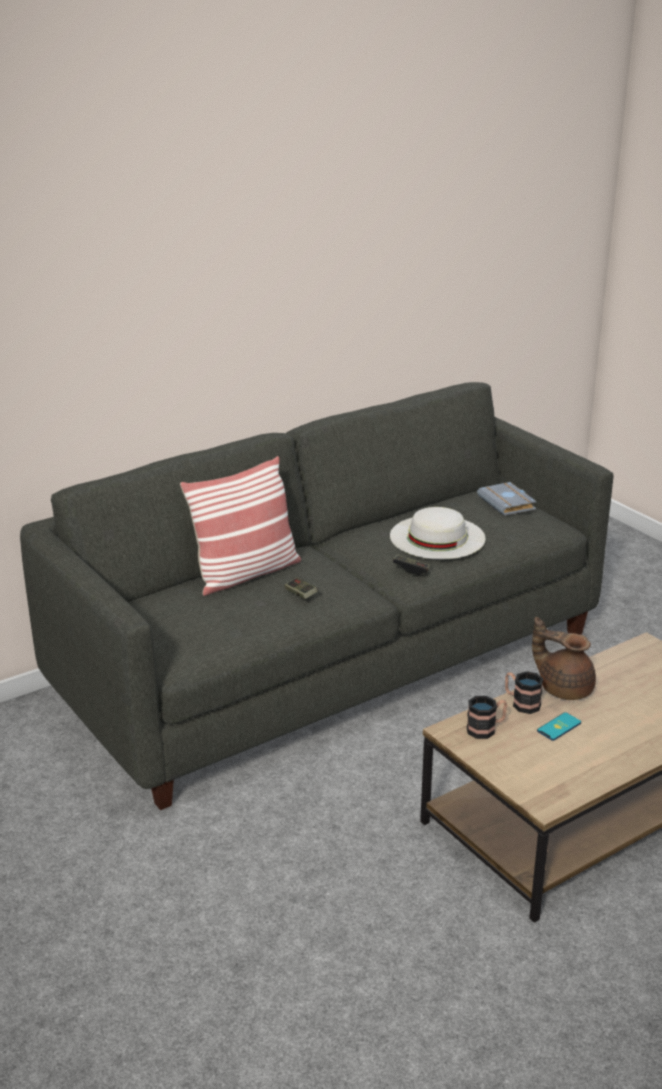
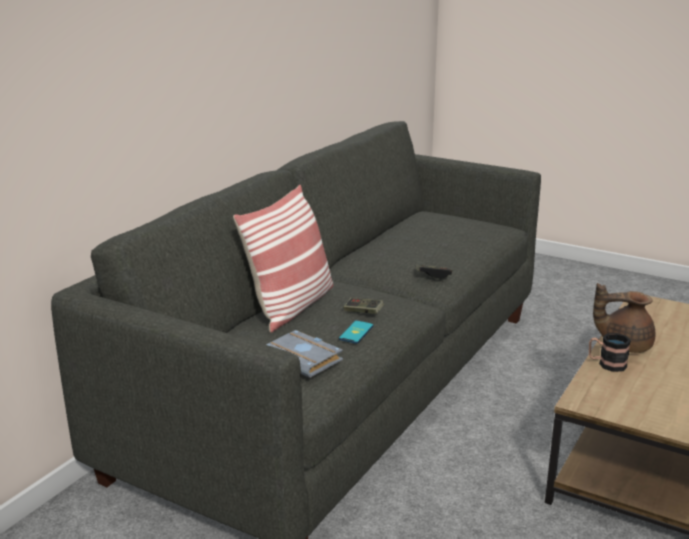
camera: 25 degrees left, 5 degrees down
(437, 537) = (428, 248): white hat -> none
(486, 729) = (605, 392): mug -> none
(508, 503) = (453, 216): grey book -> grey book (305, 359)
(559, 727) = (657, 375): phone -> phone (356, 332)

